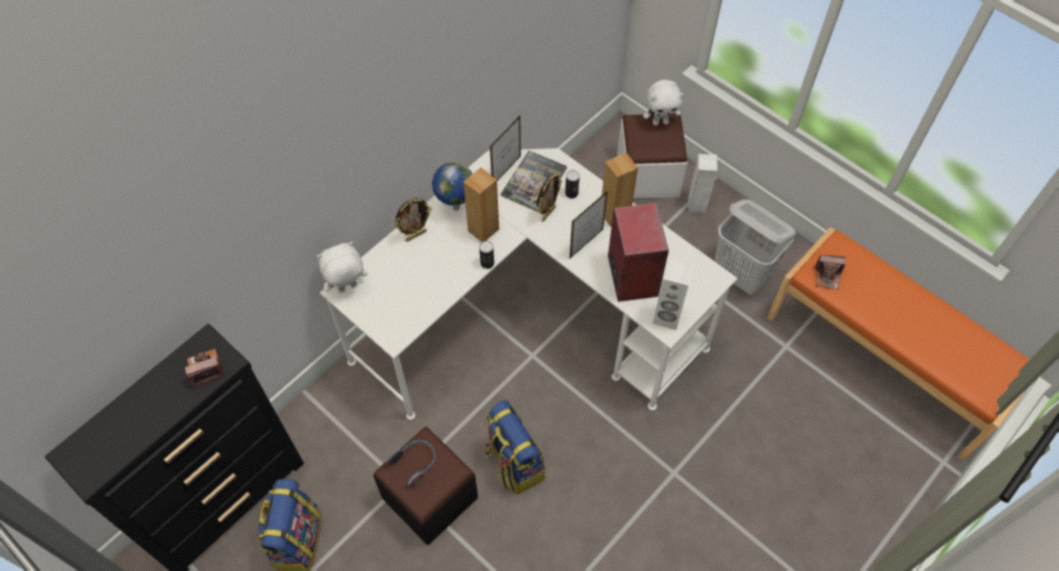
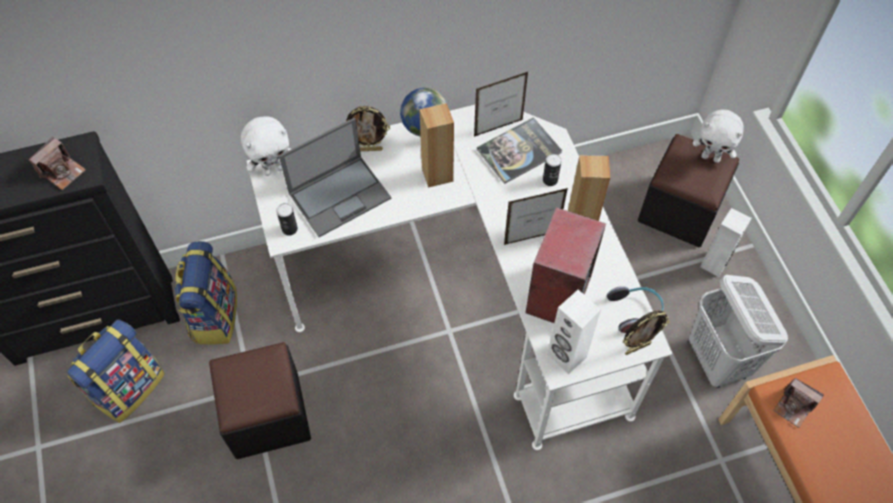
camera: 30 degrees right, 0 degrees up
(205, 368) = (62, 171): camera -> camera turned 120 degrees clockwise
(347, 288) = (273, 169): white plush toy -> white plush toy turned 150 degrees clockwise
(415, 463) = (249, 372): headphones -> headphones (635, 311)
(417, 282) = (340, 195): none -> laptop
(487, 263) = (419, 209): can -> can (289, 229)
(513, 463) = (364, 426): backpack -> backpack (214, 315)
(547, 213) = (512, 189): picture frame -> picture frame (637, 347)
(648, 175) = (679, 210): white ottoman -> black ottoman

